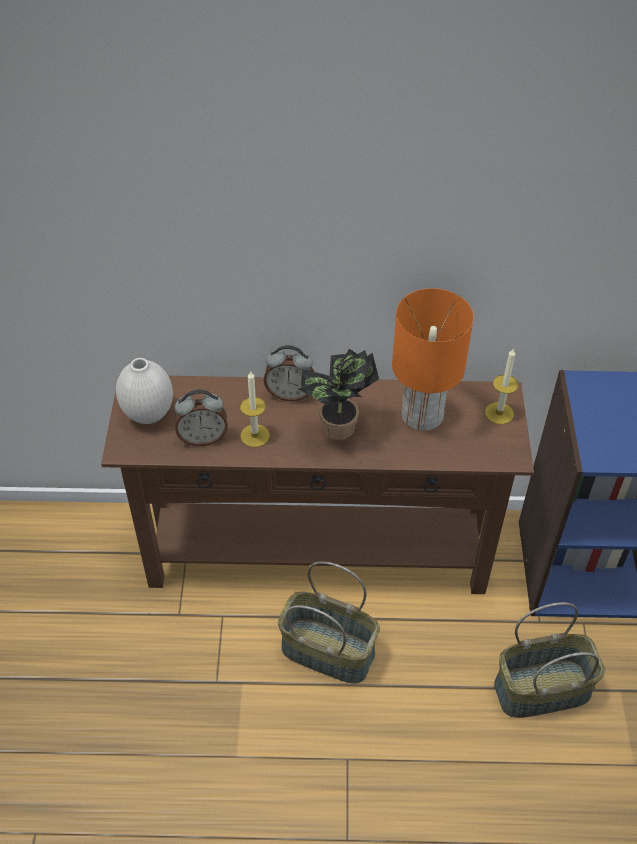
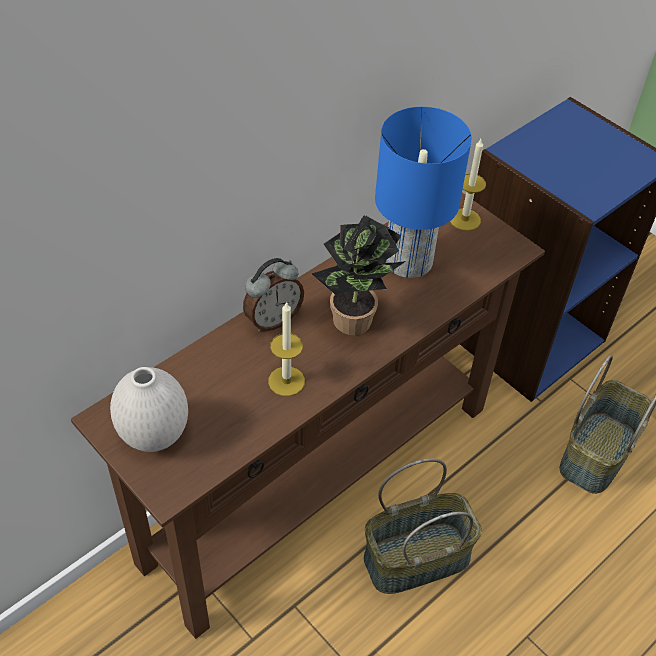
camera: 45 degrees left, 0 degrees up
(203, 438) = (239, 419): alarm clock -> none
(422, 414) = (407, 261): orange table lamp -> blue table lamp

